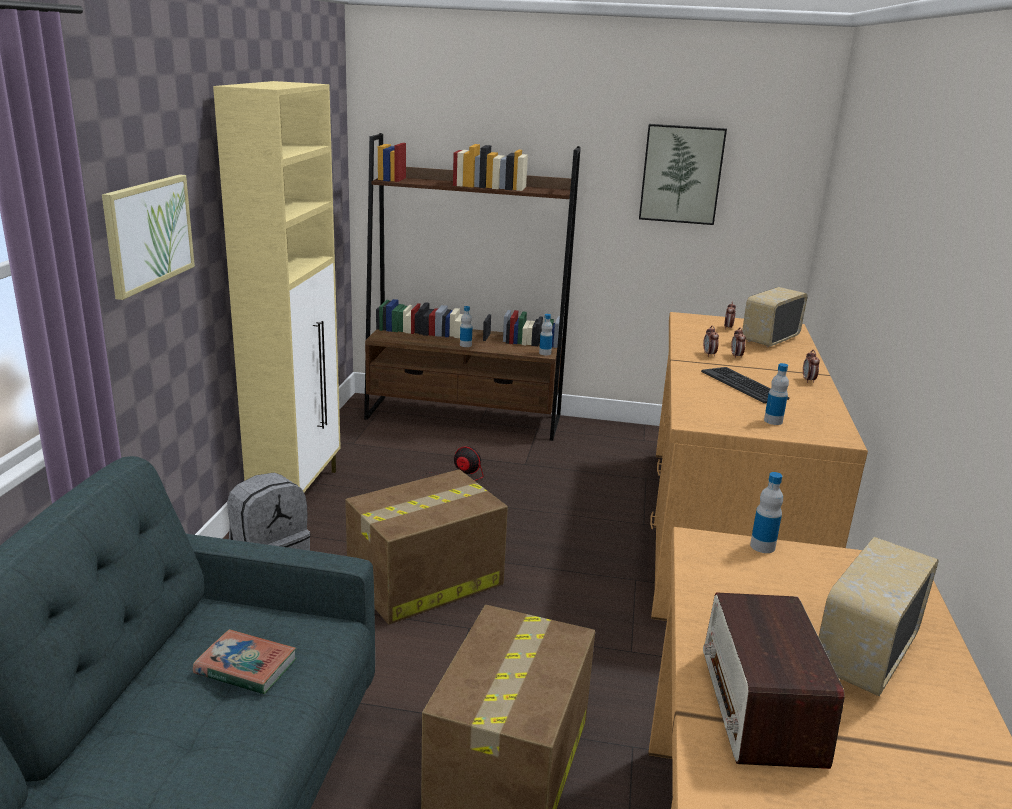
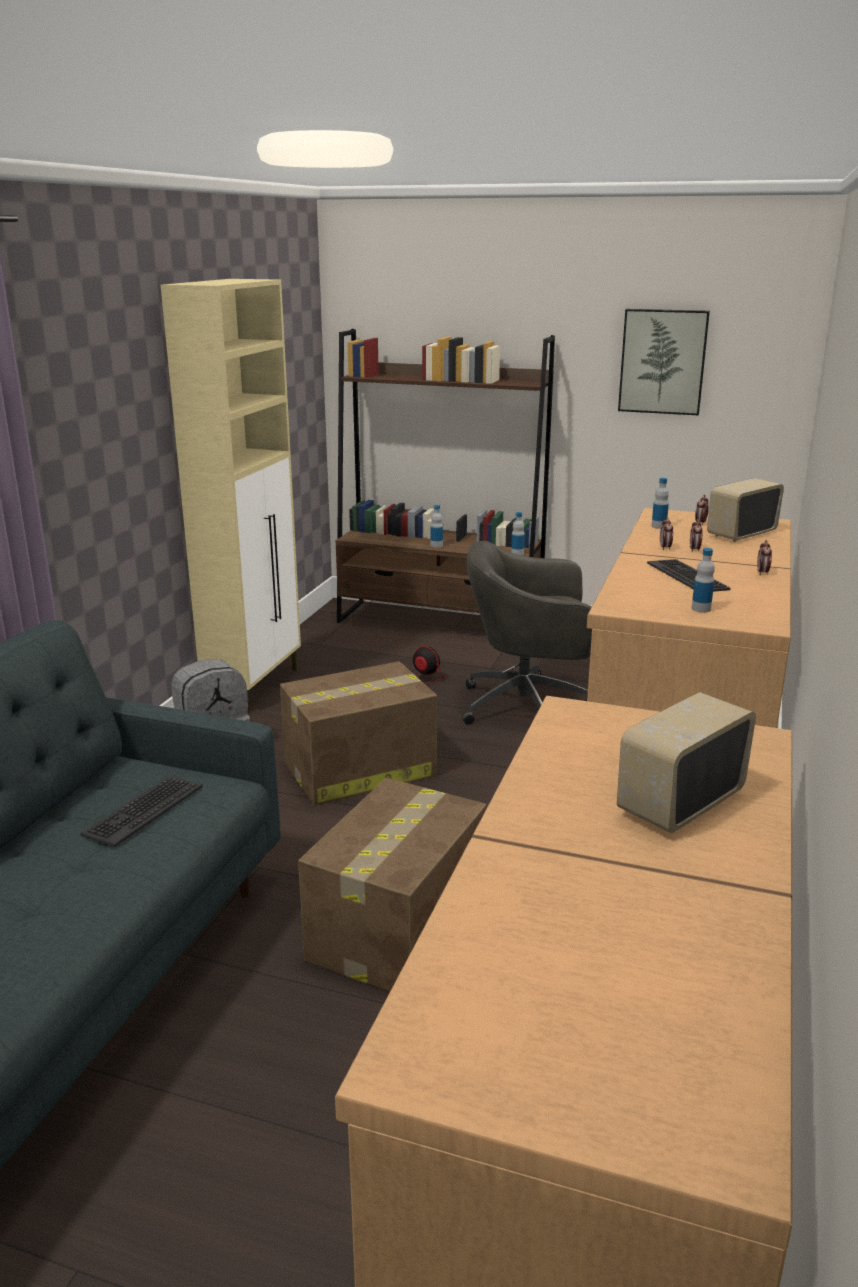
camera: 10 degrees right, 0 degrees up
(148, 233) = (92, 423): picture -> none
(246, 667) = (143, 810): book -> keyboard
(571, 504) = (528, 706): none -> grey office chair
(761, 707) = (554, 837): radio -> none
(762, 546) = (627, 714): bottle -> bottle (659, 526)

